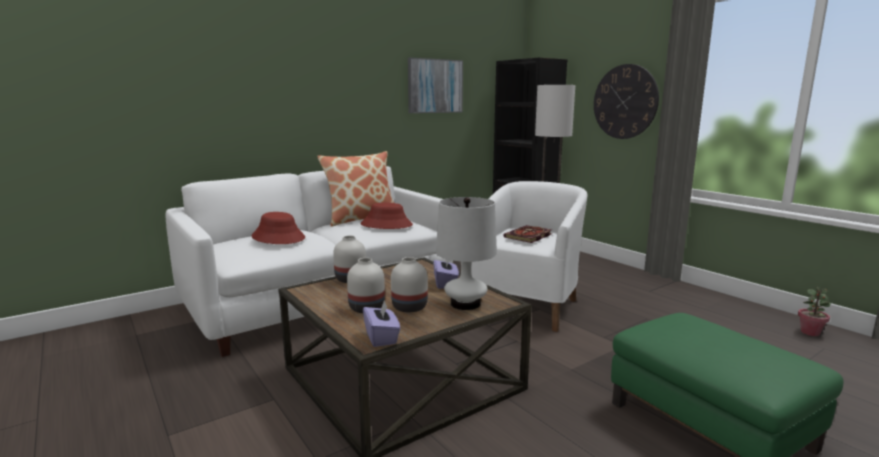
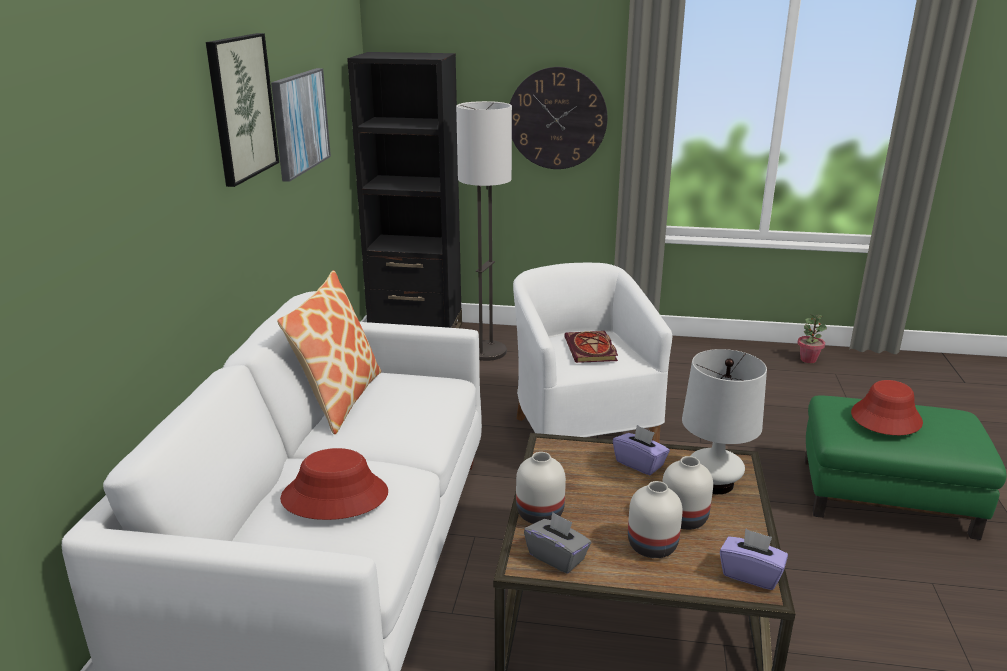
camera: 45 degrees left, 10 degrees up
(319, 293) = (557, 557): none -> grey tissue box
(374, 64) = (241, 107): none -> picture
(386, 225) = (412, 398): red hat -> red hat (885, 418)

